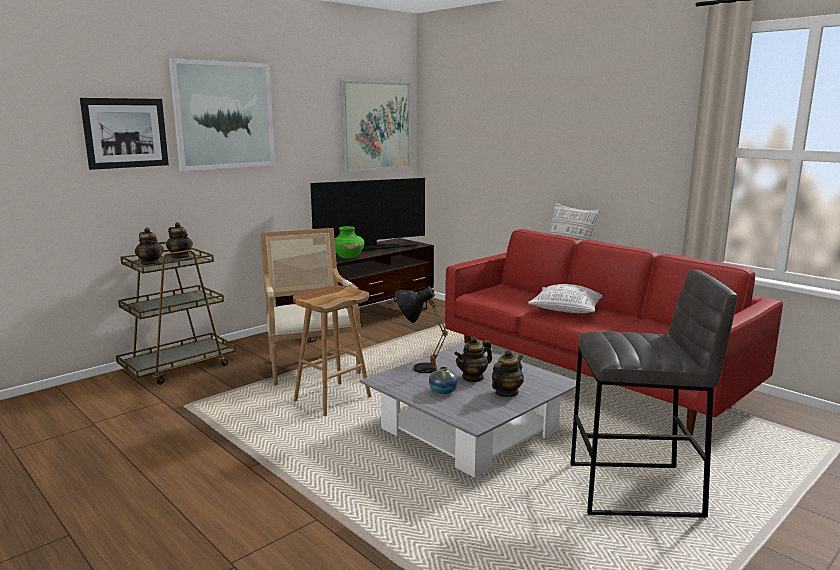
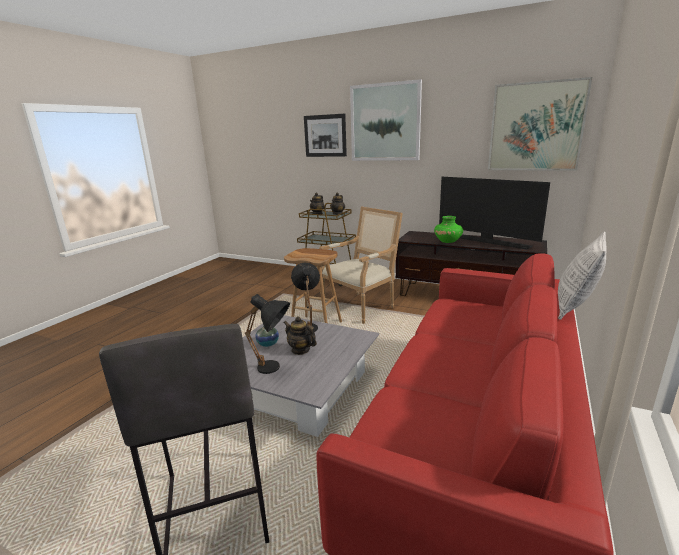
camera: 70 degrees right, 5 degrees up
(506, 393) = (275, 369): teapot -> black table lamp
(566, 310) = (453, 351): pillow -> none

